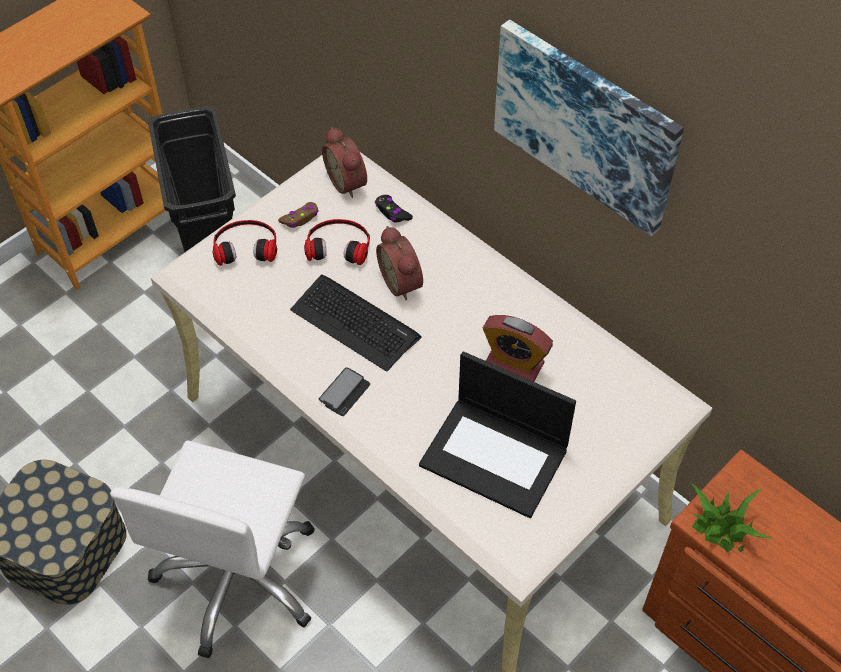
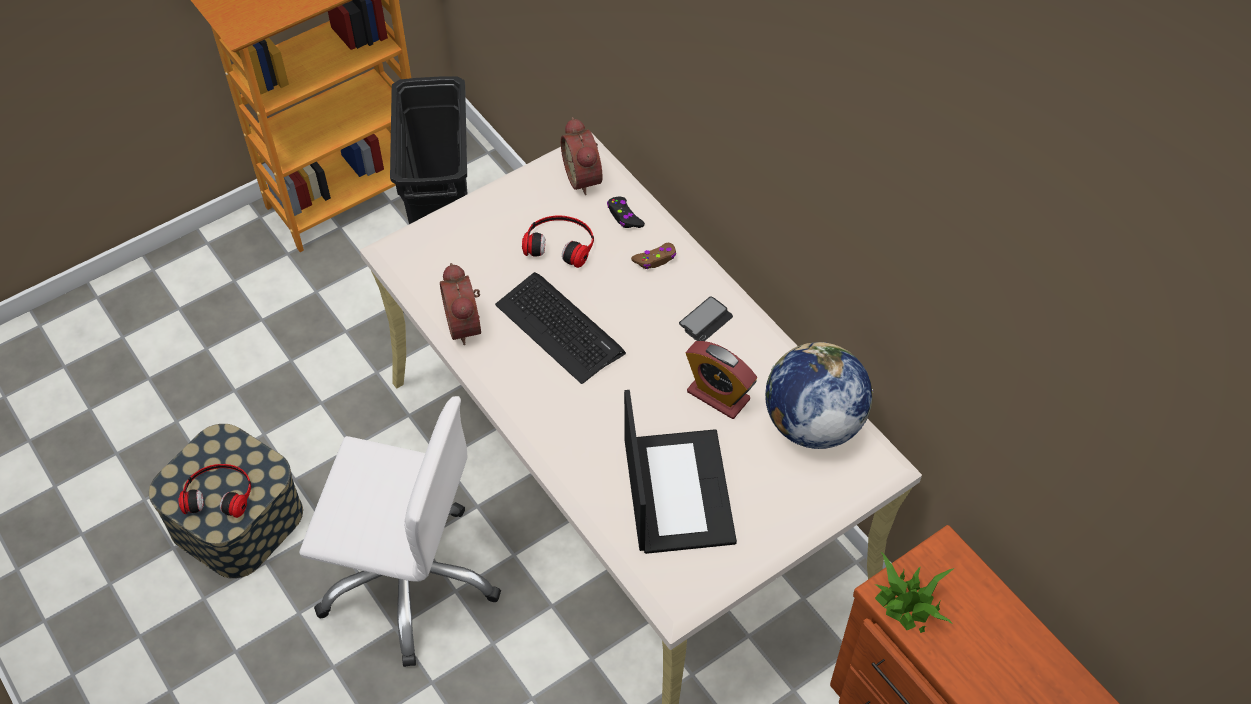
camera: 10 degrees right, 0 degrees up
(239, 577) = (409, 579): white office chair -> white office chair turned 105 degrees counterclockwise
(245, 245) = (463, 230): headphones -> headphones (219, 493)
(300, 218) = (526, 210): brown game controller -> brown game controller (655, 259)
(344, 392) = (533, 399): phone -> phone (706, 321)
(403, 282) = (619, 292): alarm clock -> alarm clock (467, 324)
(496, 456) = (676, 490): laptop -> laptop turned 135 degrees counterclockwise
(586, 124) = (814, 153): picture -> none
(605, 376) = (812, 424): none -> globe

